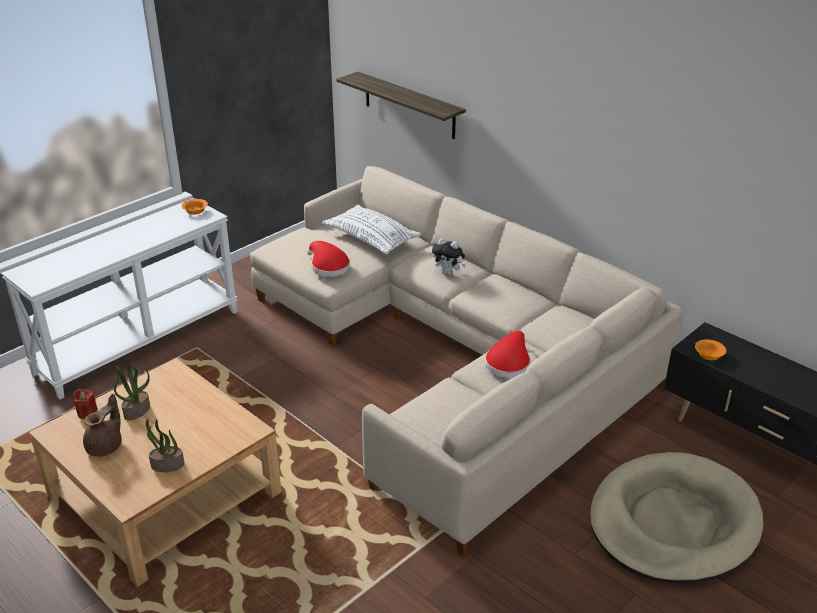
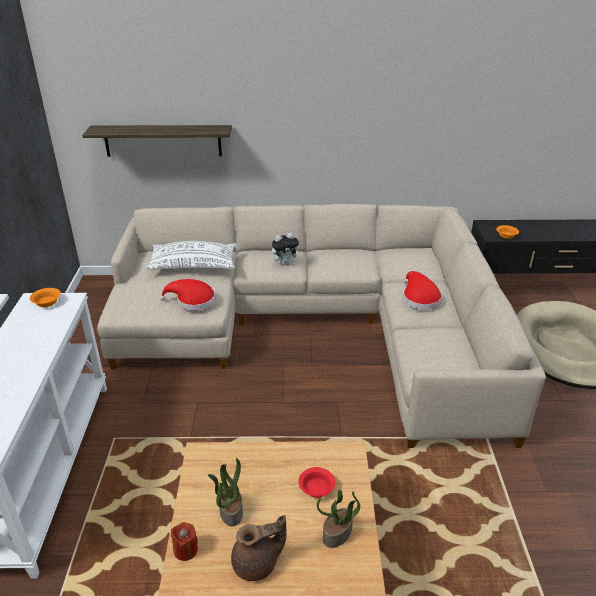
camera: 45 degrees left, 0 degrees up
(106, 446) = (257, 564): brown teapot -> brown teapot turned 90 degrees clockwise
(199, 434) = (317, 488): none -> red bowl

